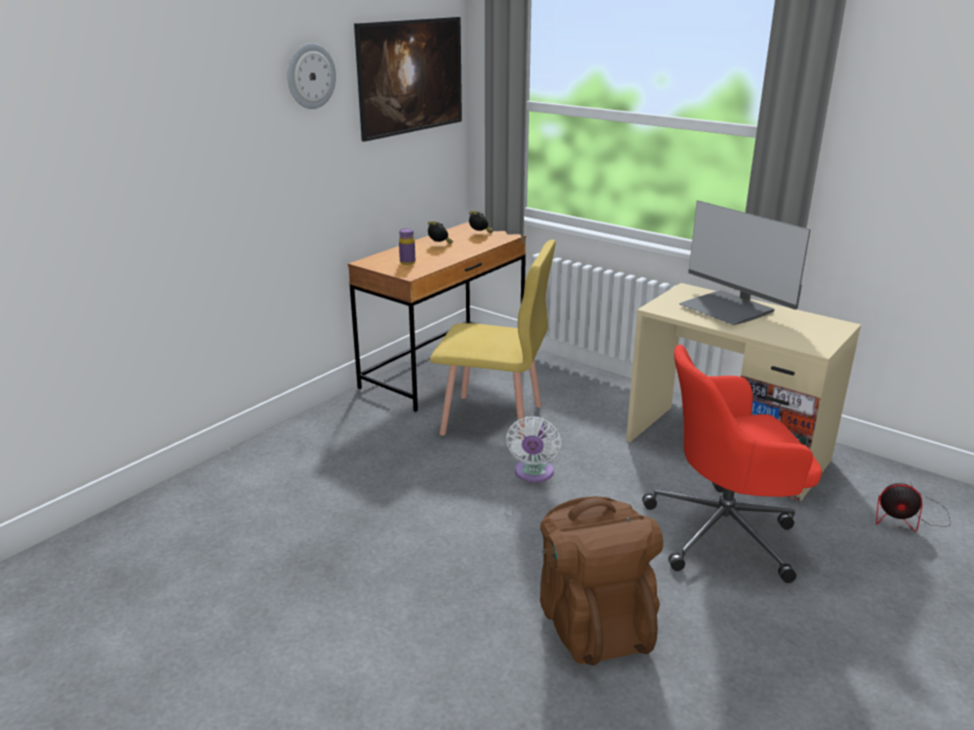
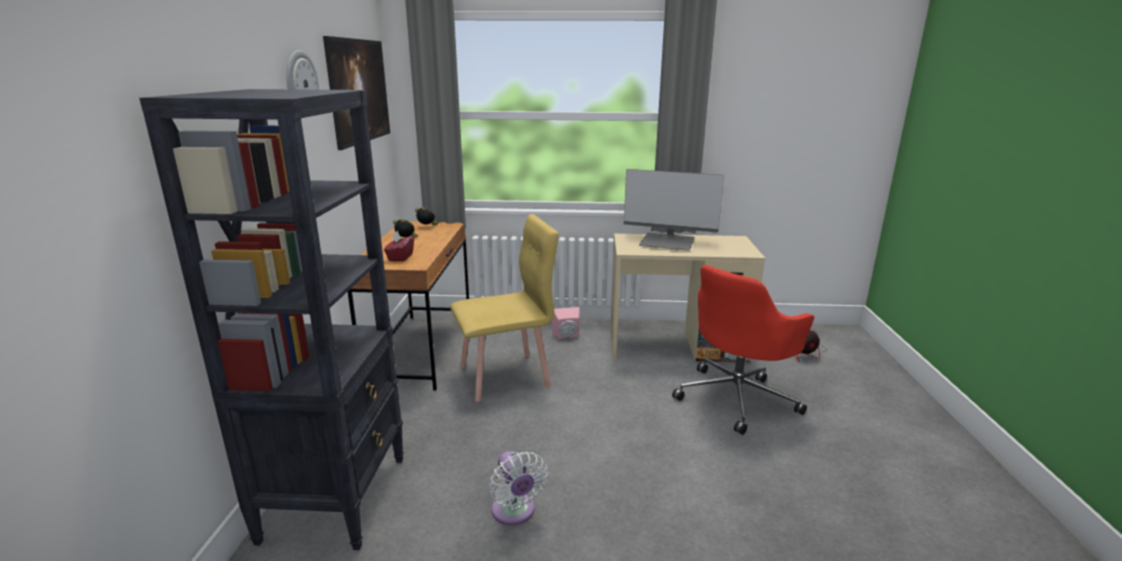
camera: 35 degrees left, 5 degrees down
(256, 470) = (336, 496): none -> black bookcase
(407, 262) = (400, 257): purple bottle -> red tissue box
(533, 474) = (580, 405): white fan -> white fan (515, 512)
(593, 622) = (741, 494): brown backpack -> none
(605, 399) = (567, 336): none -> pink speaker

